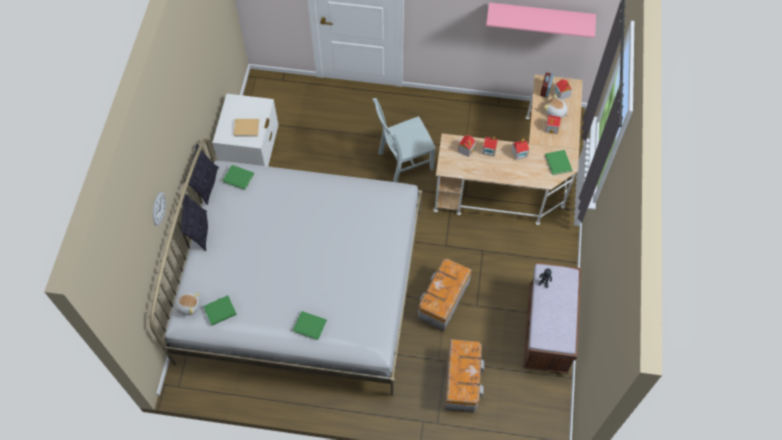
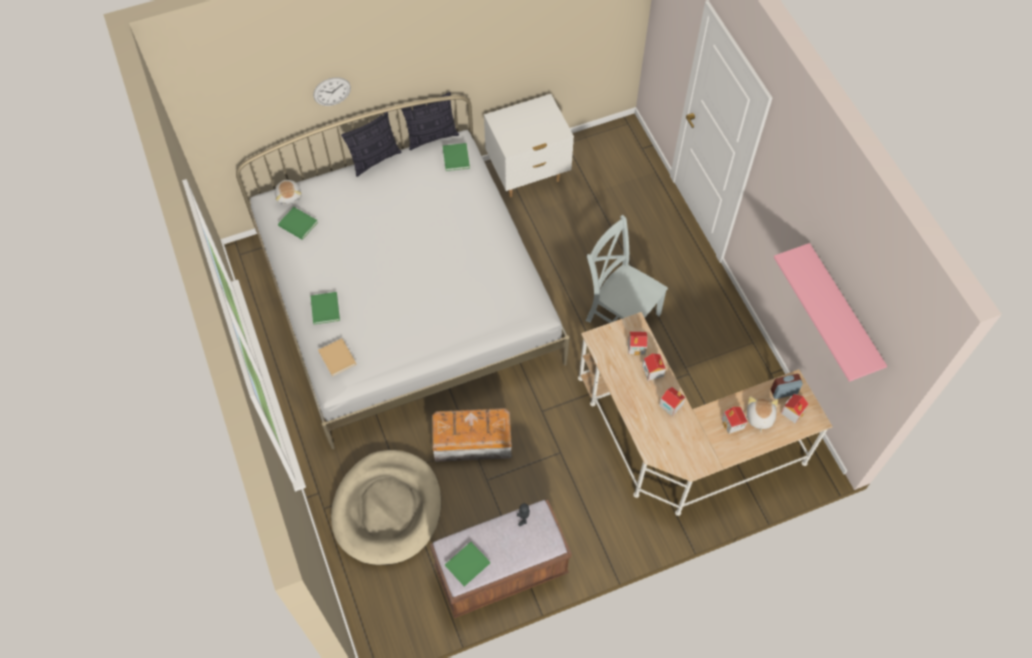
camera: 60 degrees right, 0 degrees up
(247, 128) = (521, 133): beige book -> beige book (338, 359)
(462, 380) = (387, 509): storage box -> beige dog bed
(558, 164) = (686, 455): green book -> green book (466, 565)

